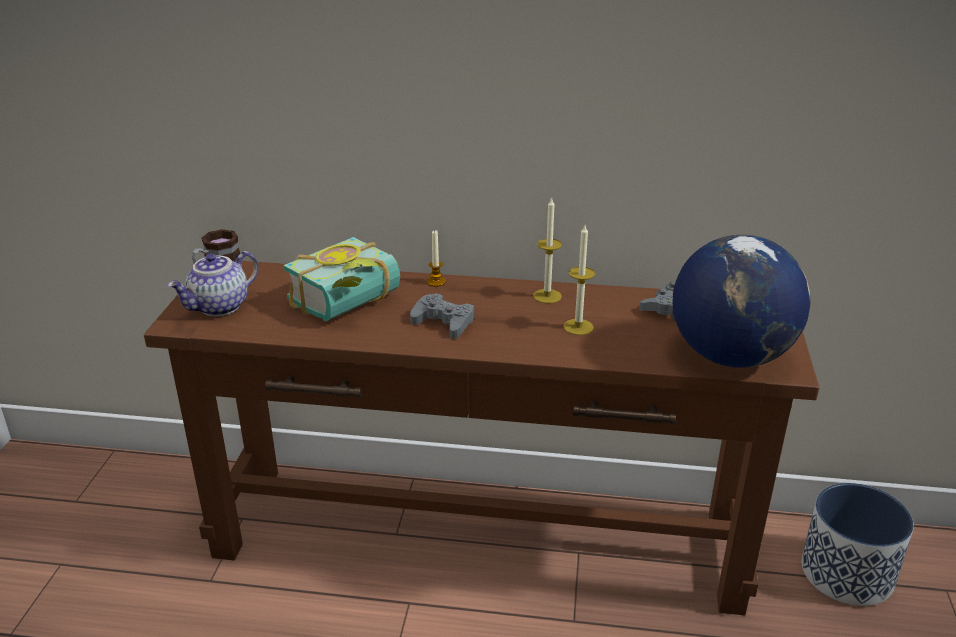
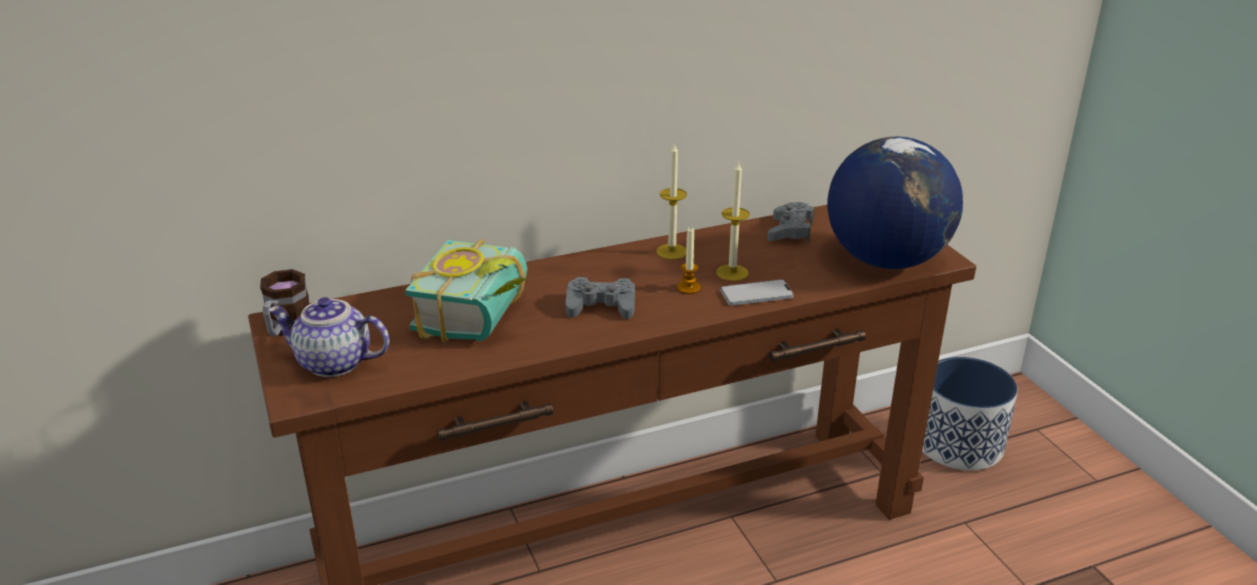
camera: 30 degrees left, 0 degrees up
(220, 307) = (332, 364): teapot -> teapot turned 90 degrees clockwise
(436, 282) = (547, 268): candle -> candle (688, 288)
(578, 350) = (756, 294): none -> phone

